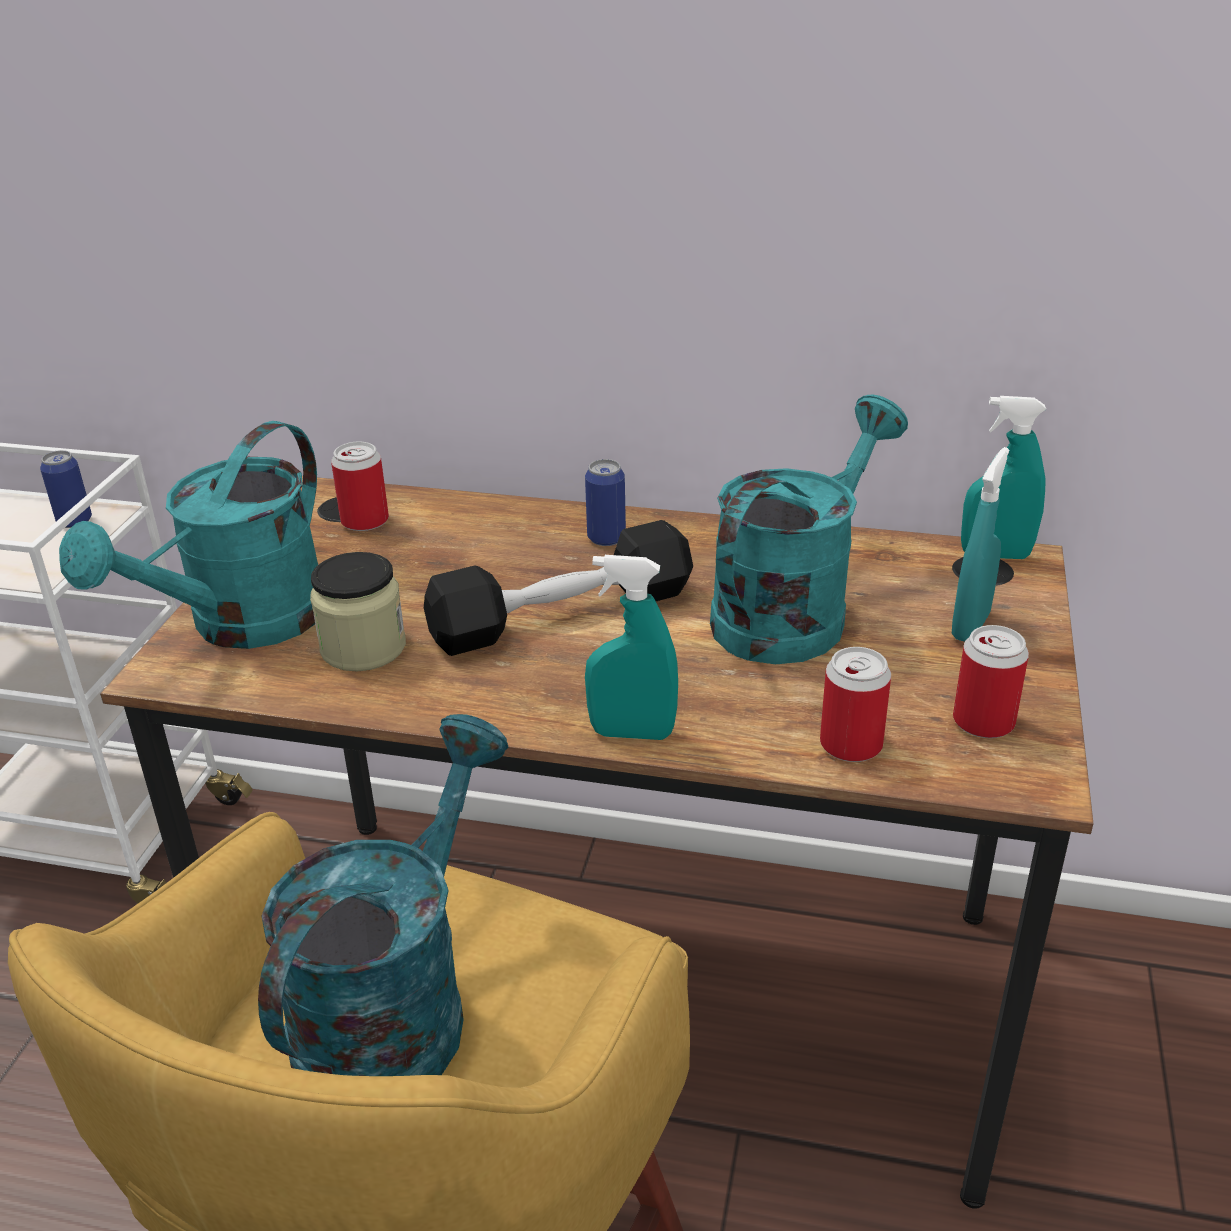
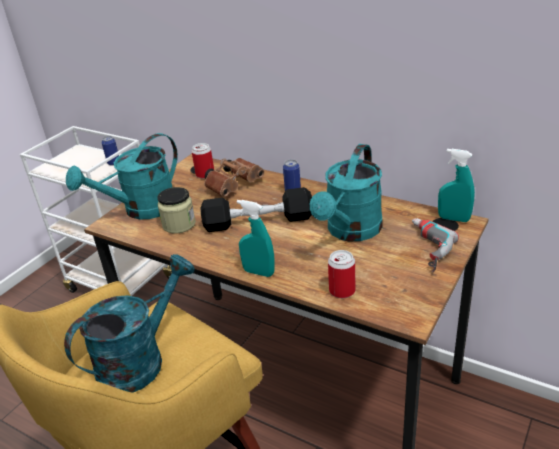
camera: 20 degrees right, 0 degrees up
(455, 538) = (235, 185): none -> brown binoculars
(792, 610) = (350, 231): turquoise watering can -> turquoise watering can turned 150 degrees clockwise
(970, 625) = (423, 248): turquoise spray bottle -> power drill
(983, 722) = (403, 290): can -> none

